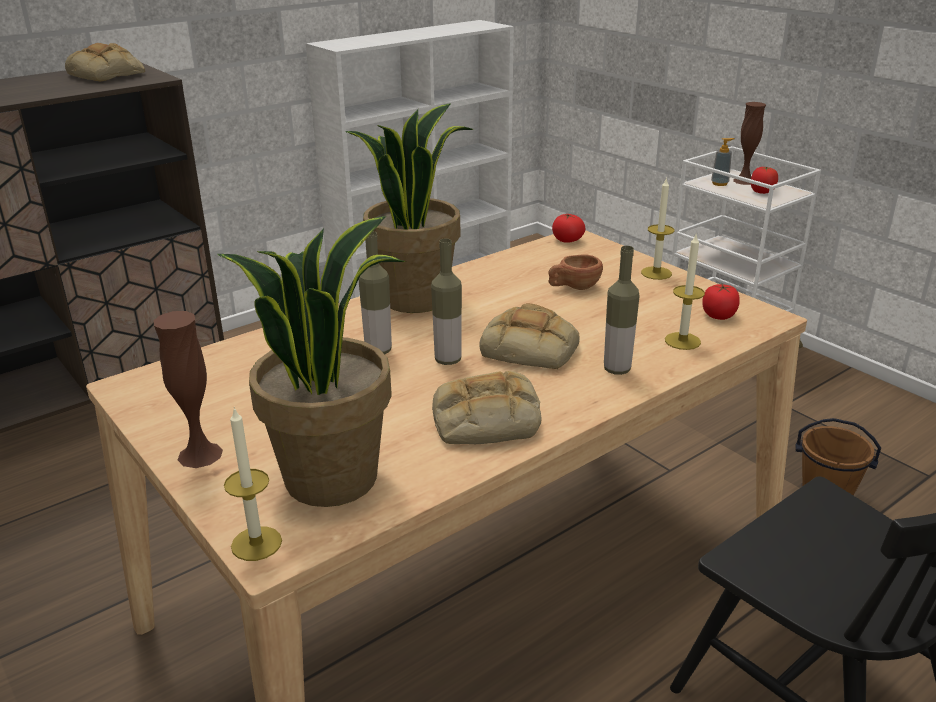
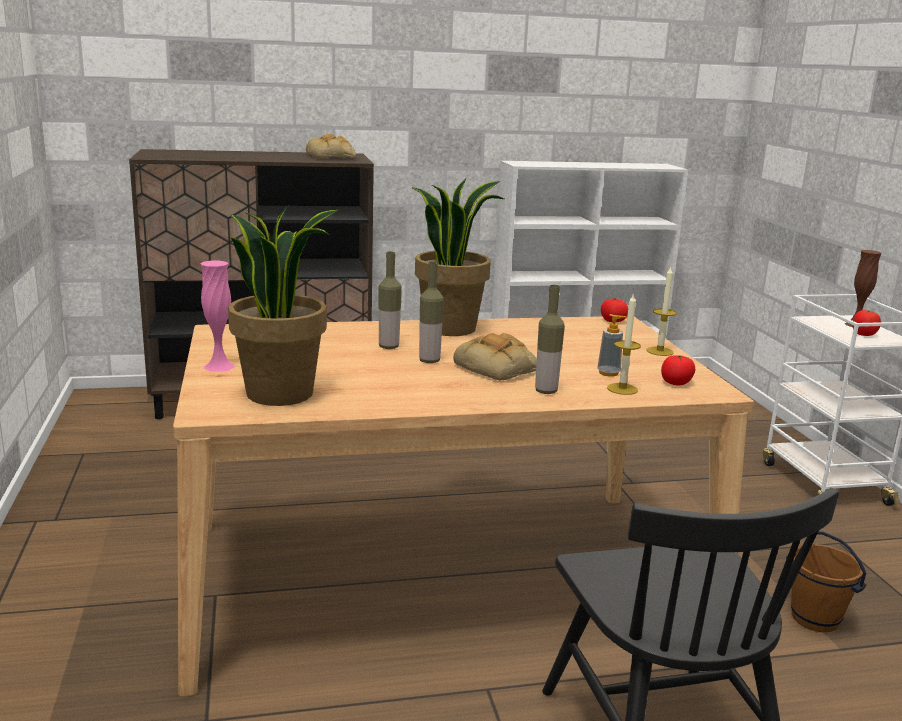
camera: 25 degrees right, 10 degrees down
(200, 454) = (219, 366): brown vase -> pink vase
(256, 543) = (202, 408): candle -> none
(484, 420) = (412, 393): bread -> none
(574, 287) = (578, 345): brown cup -> none
(719, 183) = (828, 322): soap dispenser -> soap dispenser (608, 373)

